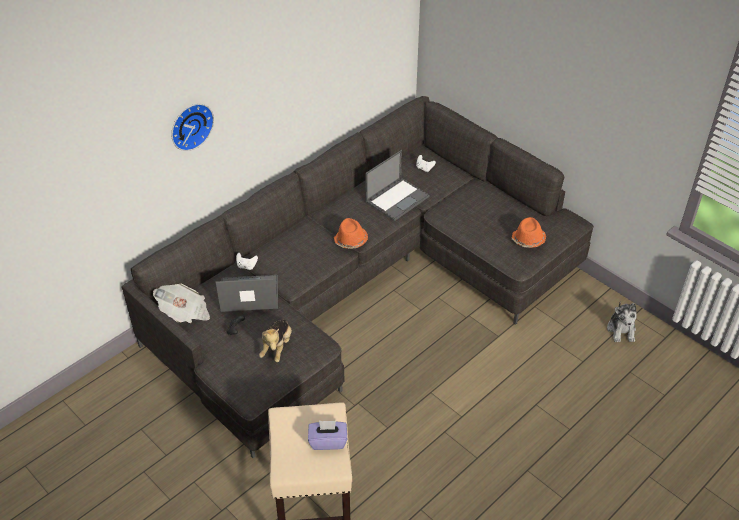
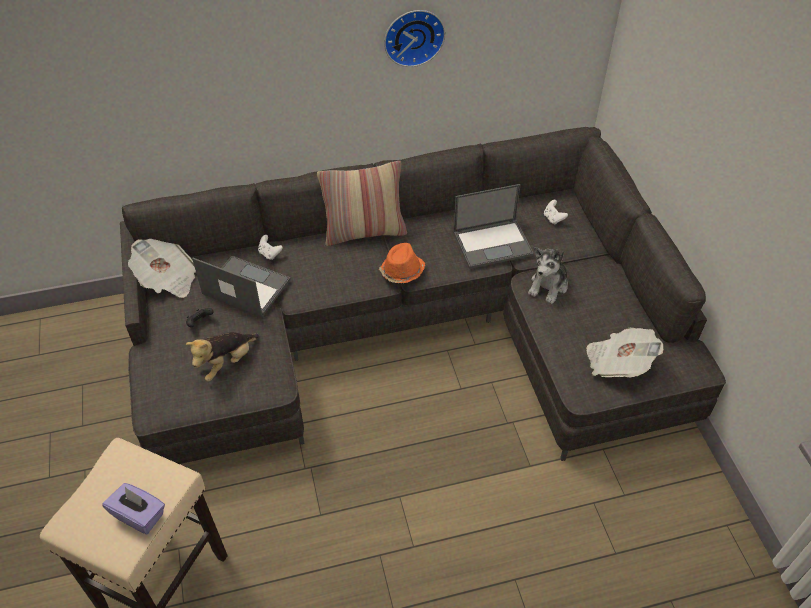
camera: 30 degrees right, 5 degrees up
(190, 125) = (224, 60): wall clock -> wall clock (413, 36)
(303, 225) = (364, 232): none -> pillow
(528, 240) = (618, 363): orange hat -> newspaper
(621, 330) = (698, 536): plush toy -> plush toy (548, 286)

